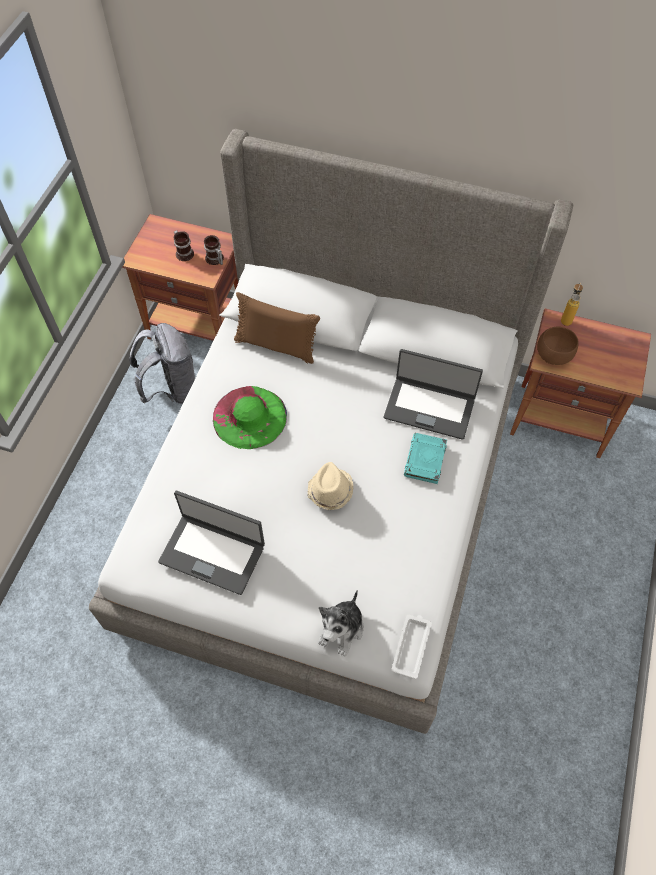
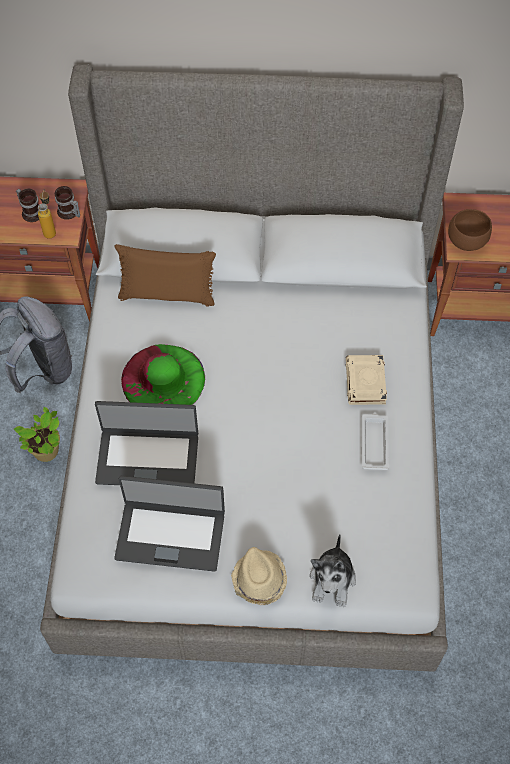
camera: 15 degrees left, 0 degrees up
(155, 458) = (48, 452): none -> potted plant
(330, 491) = (275, 439): beige hat -> beige hat (259, 580)
(411, 646) = (409, 578): white tray -> white tray (374, 443)
(425, 460) = (366, 382): turquoise book -> beige book
(429, 407) = (353, 325): laptop -> laptop (147, 457)
(567, 318) = (469, 198): bottle -> bottle (50, 230)

